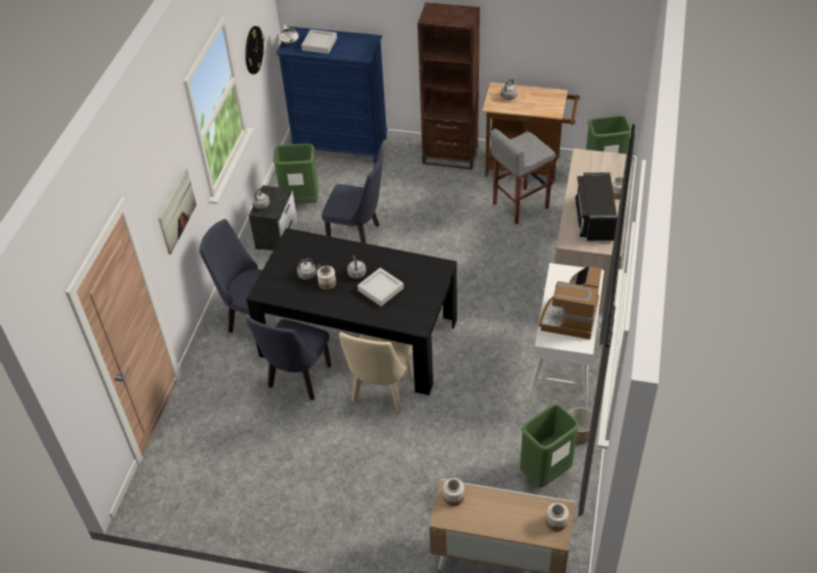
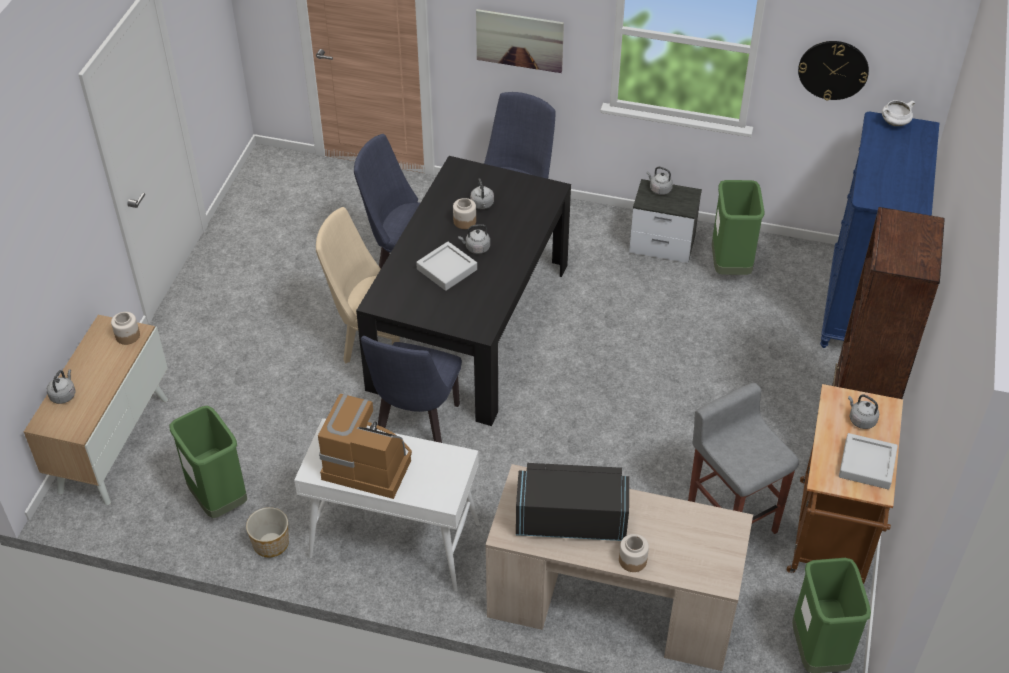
camera: 90 degrees right, 0 degrees up
(319, 44) = (894, 153): grey tray -> grey tray (867, 464)
(359, 237) = (659, 326): blue chair -> blue chair (416, 425)
(525, 529) = (64, 395): none -> grey kettle
(556, 522) = (64, 424): jar -> none

